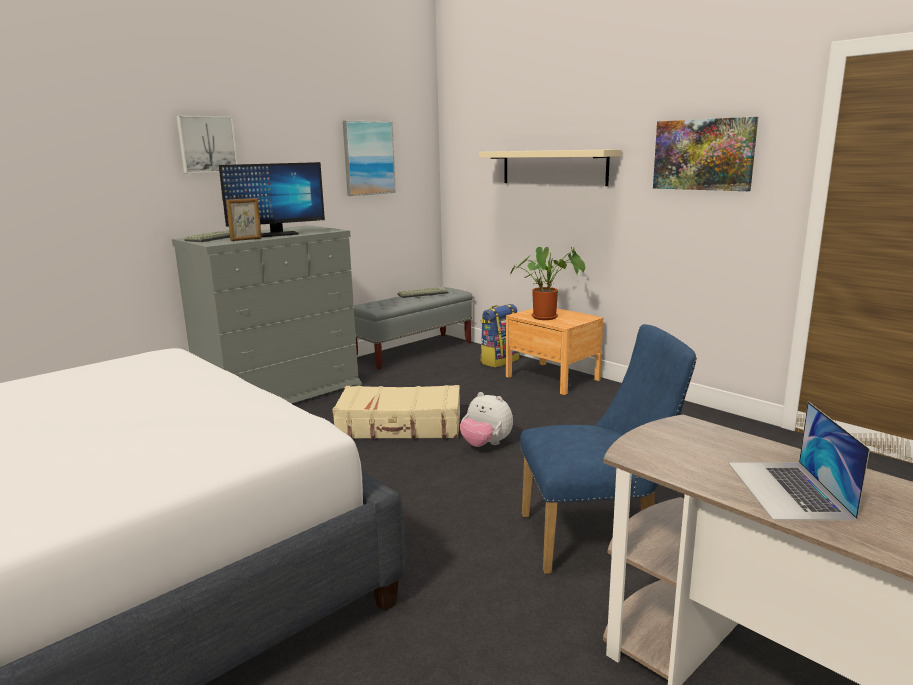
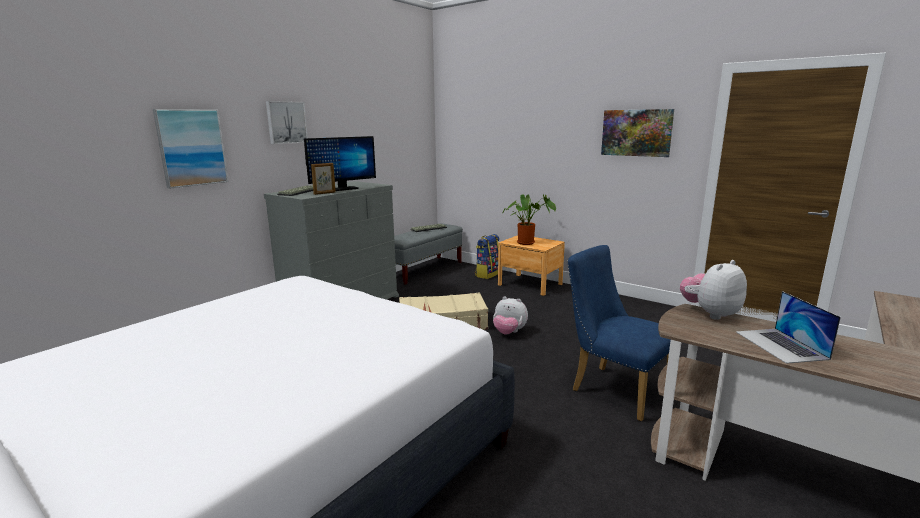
camera: 10 degrees left, 0 degrees up
(368, 158) = (391, 132): picture -> picture (191, 147)
(553, 167) = (526, 139): beige shelf -> none
(597, 538) = (613, 389): blue chair -> blue chair turned 120 degrees counterclockwise
(710, 432) = (710, 313): none -> plush toy

